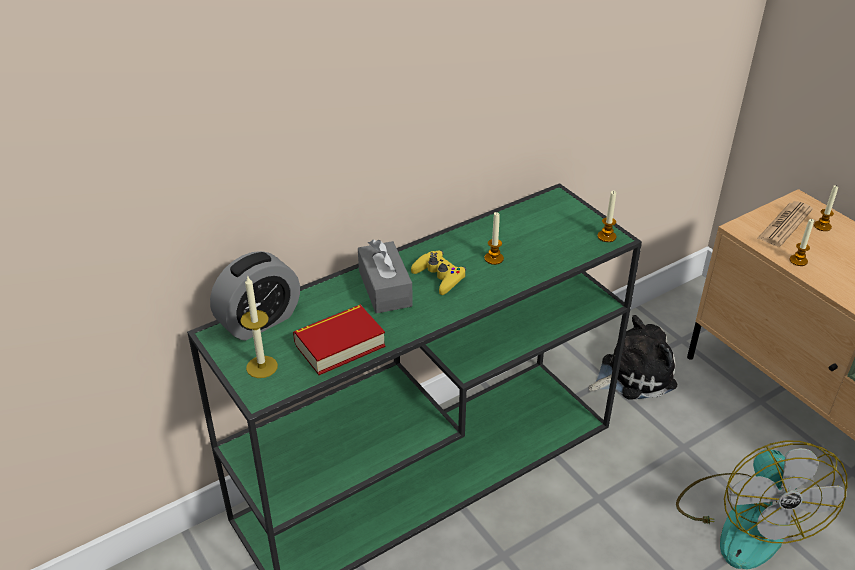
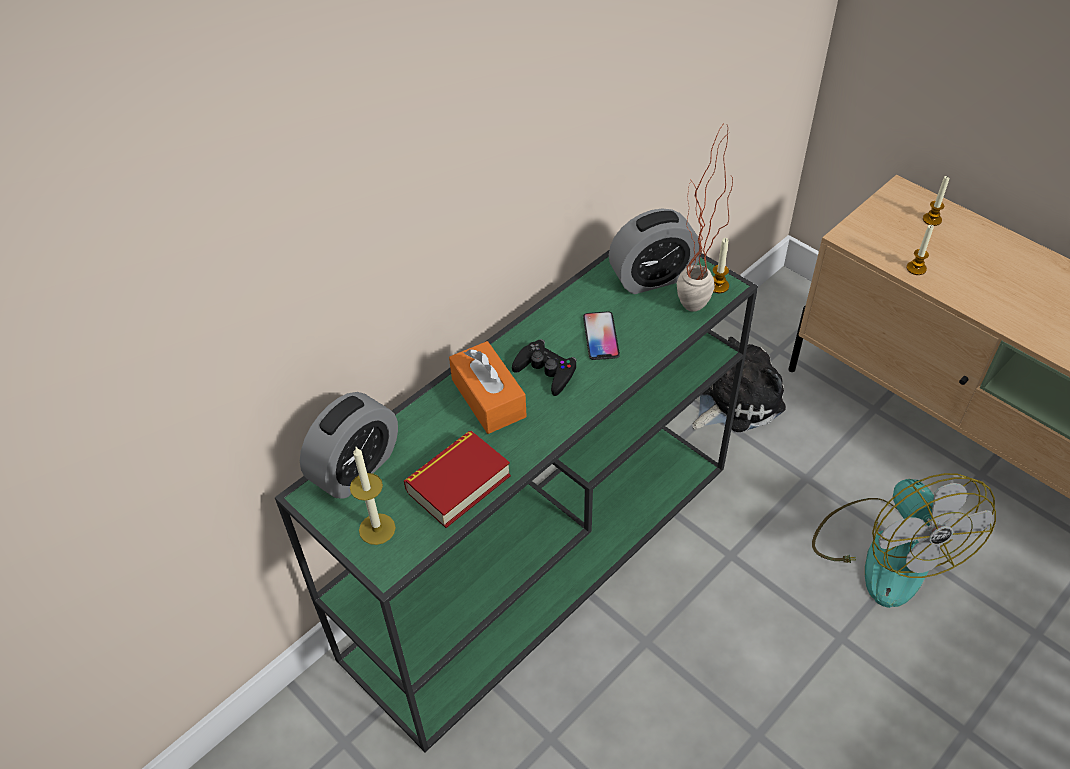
camera: 10 degrees left, 10 degrees up
(385, 288) = (488, 398): grey tissue box -> orange tissue box
(439, 276) = (546, 371): yellow game controller -> black game controller
(494, 258) = (600, 336): candle -> phone
(551, 223) = (652, 278): none -> alarm clock
(577, 254) = (692, 314): none -> potted plant
(785, 224) = (892, 223): newspaper -> none

